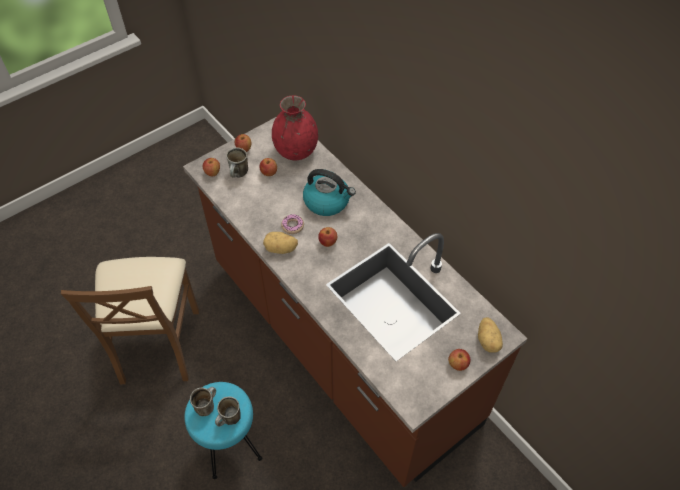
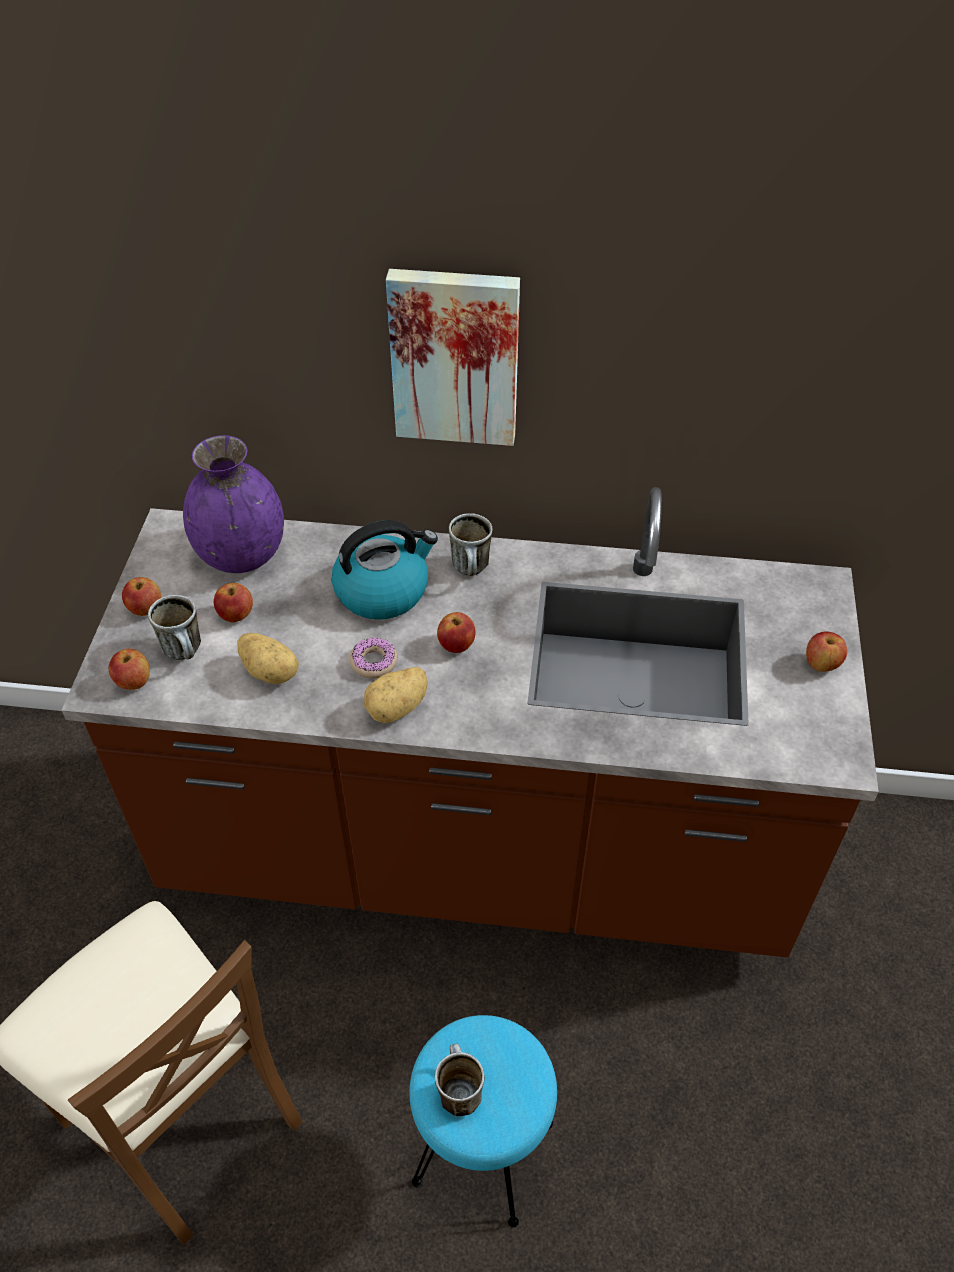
camera: 45 degrees left, 5 degrees down
(229, 420) = (519, 1076): mug -> mug (472, 570)
(296, 151) = (242, 555): red vase -> purple vase
(392, 120) = (455, 356): none -> picture
(488, 341) = (816, 606): potato -> potato (271, 671)

